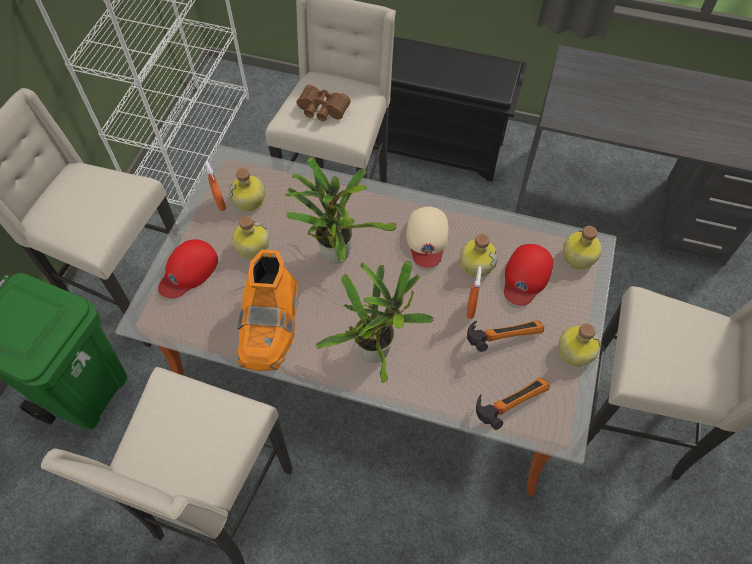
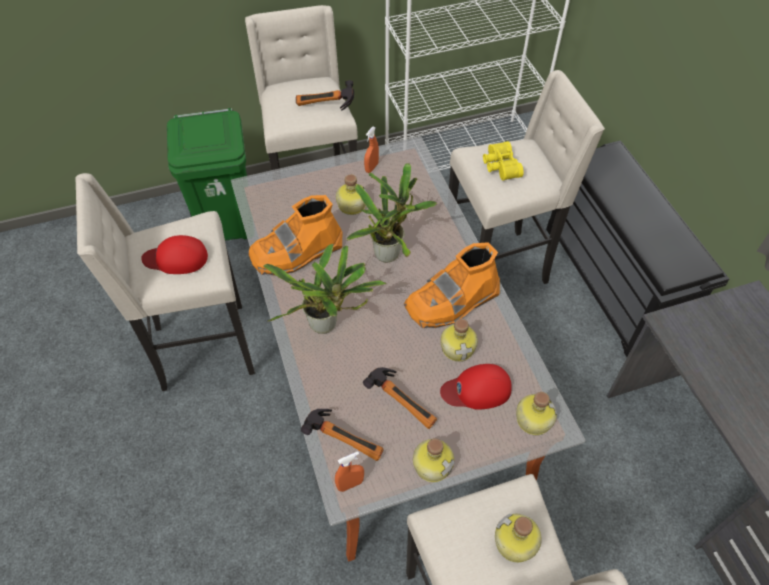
camera: 55 degrees right, 5 degrees down
(113, 190) = (325, 107): none -> hammer
(188, 271) = (304, 185): red cap -> red cap (176, 258)
(250, 200) = (389, 181): bottle -> bottle (515, 544)
(322, 111) = (499, 166): brown binoculars -> yellow binoculars
(427, 238) = (452, 302): beige cap -> orange boot
(471, 309) = (411, 367): orange spray bottle -> orange spray bottle (350, 484)

